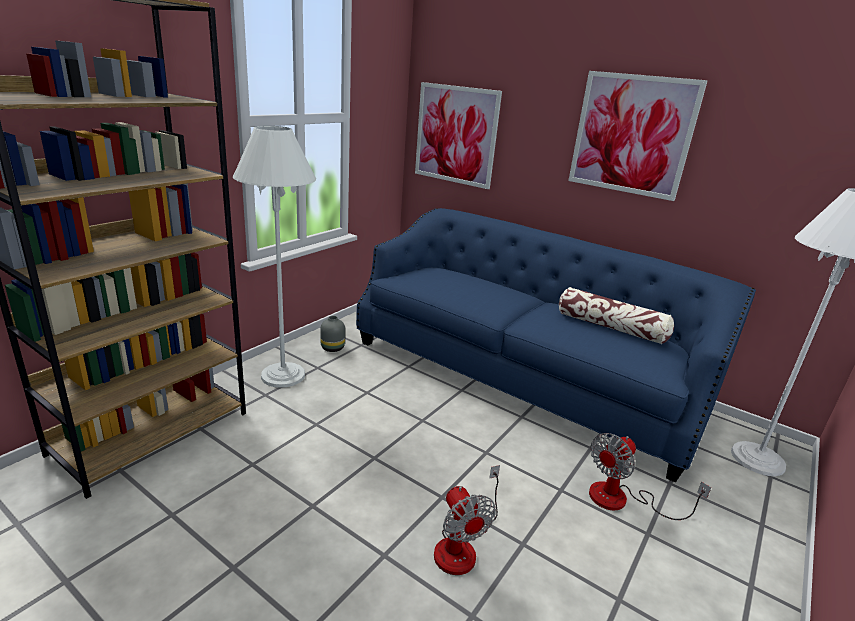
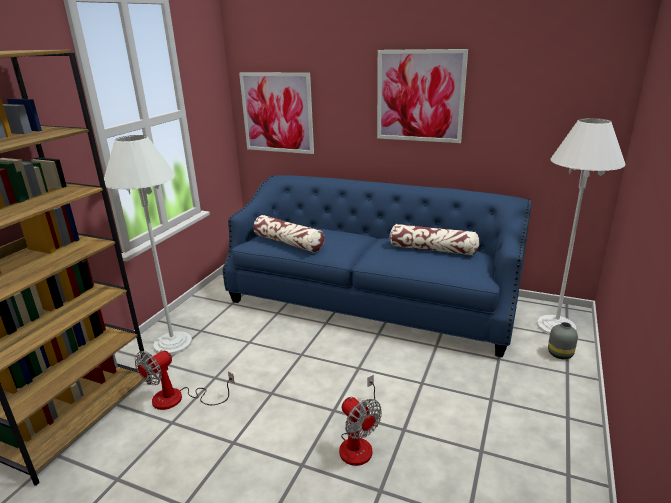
camera: 10 degrees left, 0 degrees up
(333, 348) = (208, 311): grey vase -> grey vase (560, 354)
(436, 286) = (288, 243): none -> pillow
(622, 500) = (467, 379): fan -> fan (178, 399)

